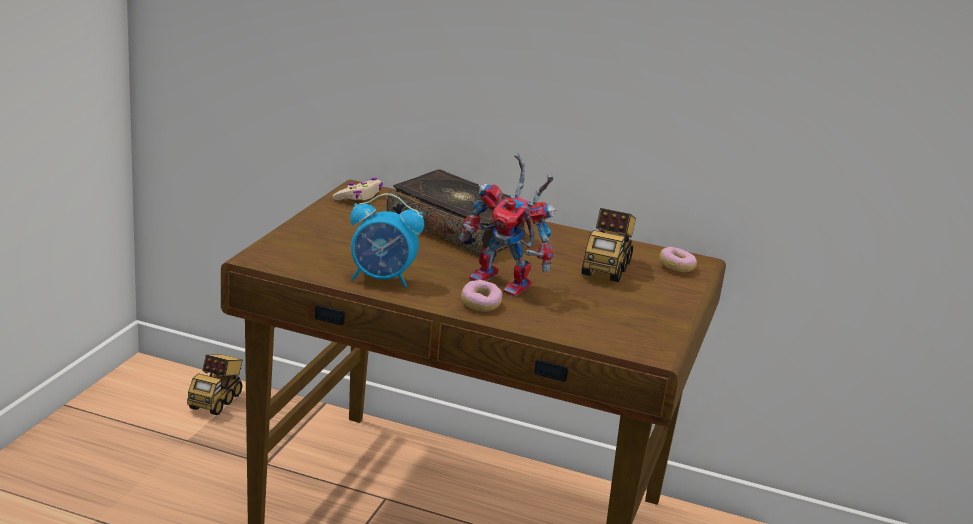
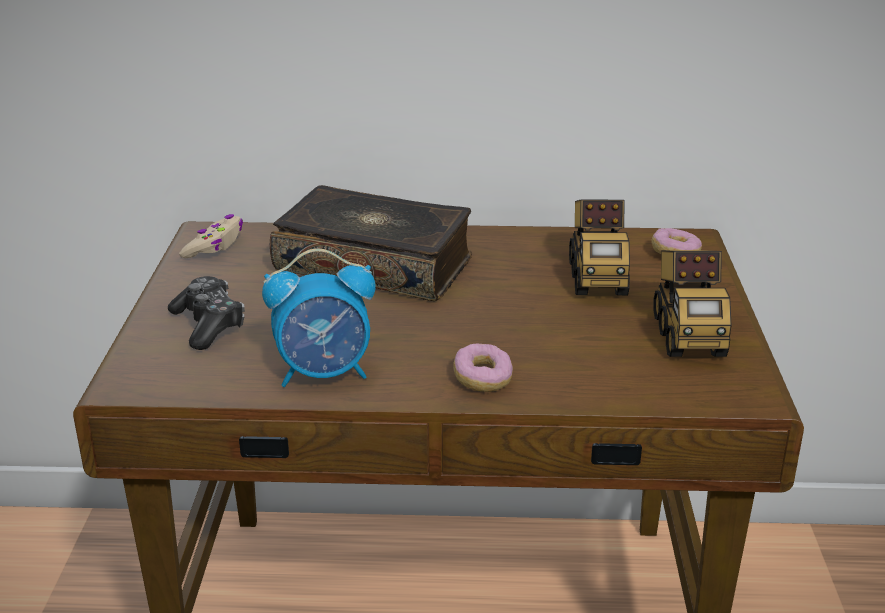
camera: 15 degrees left, 5 degrees up
(216, 401) = (54, 549): toy truck -> toy truck (687, 334)
(327, 239) = (209, 325): none -> game controller
(508, 283) = (494, 334): toy robot -> none

